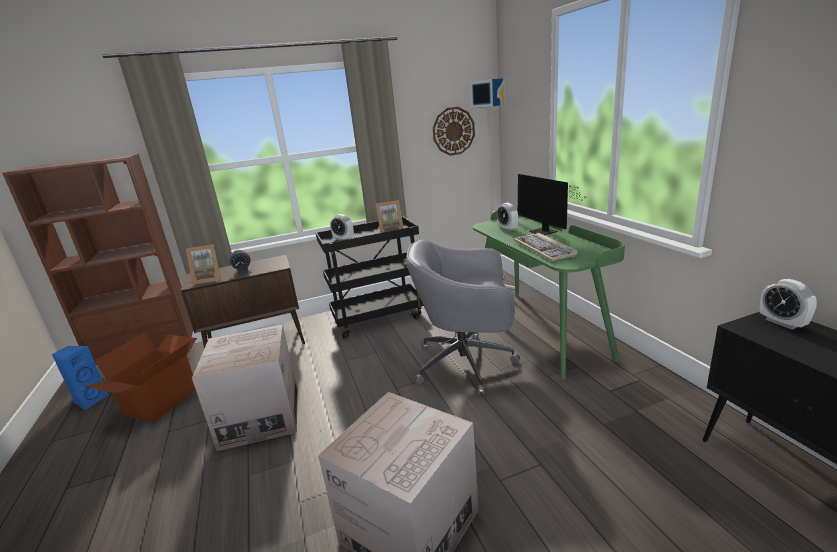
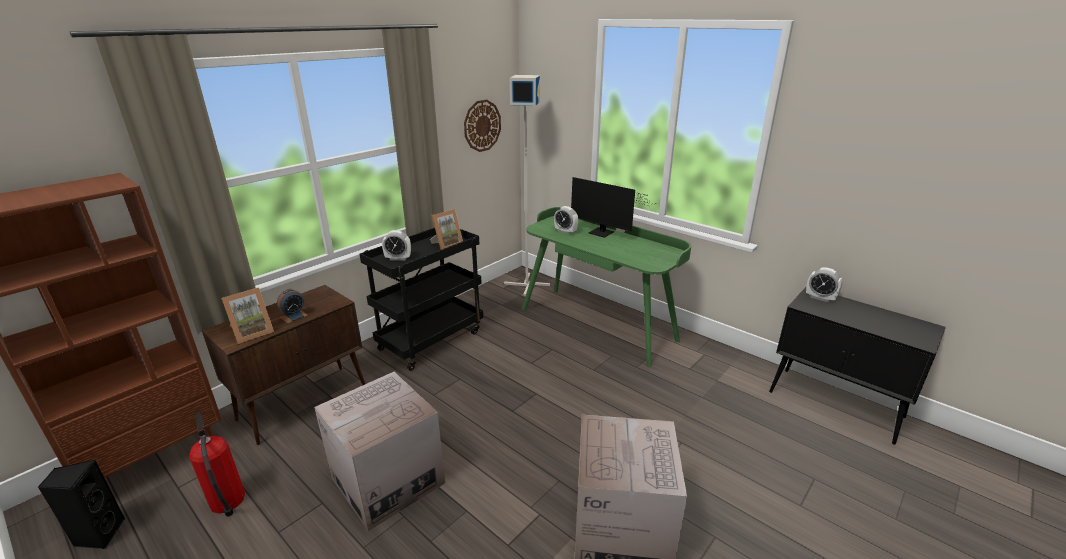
camera: 30 degrees left, 5 degrees up
(90, 400) = (99, 534): blue speaker -> black speaker
(162, 401) = (228, 502): cardboard box -> fire extinguisher
(467, 363) = (561, 370): grey office chair -> none
(544, 249) = (621, 252): keyboard -> none

